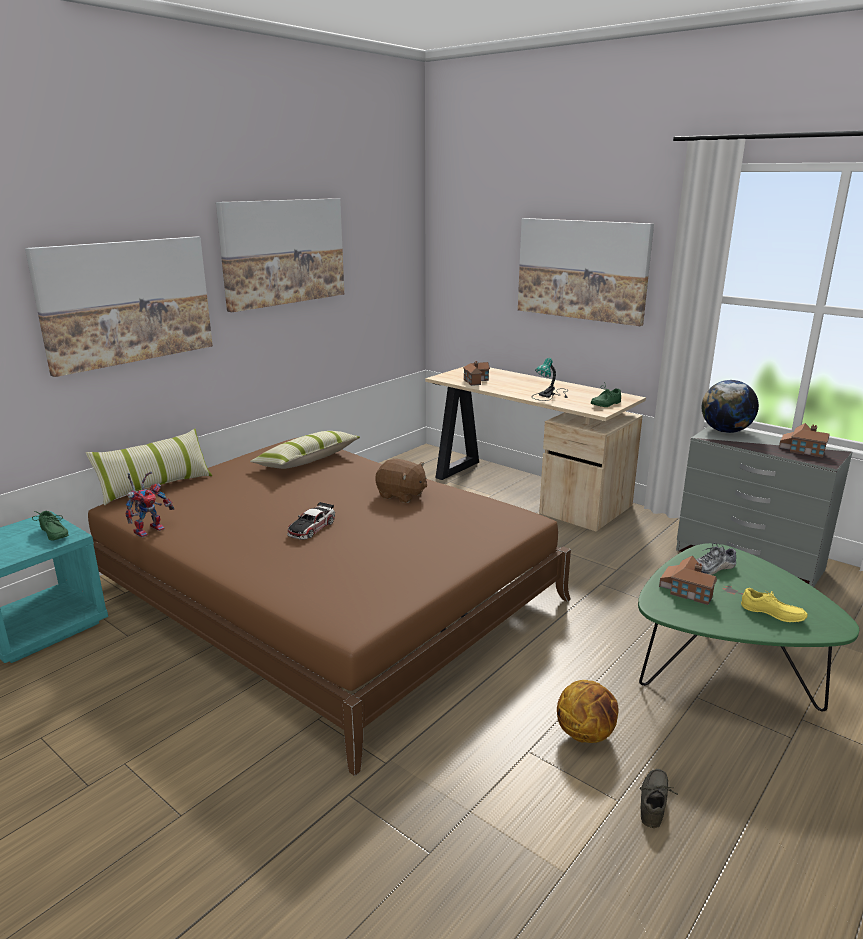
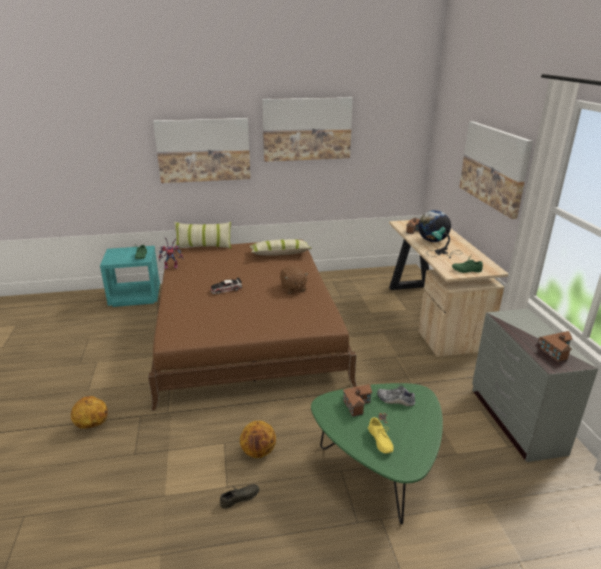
camera: 40 degrees right, 5 degrees up
(283, 862) = (92, 425): none -> basketball
(725, 431) = (523, 317): globe -> globe (432, 241)

